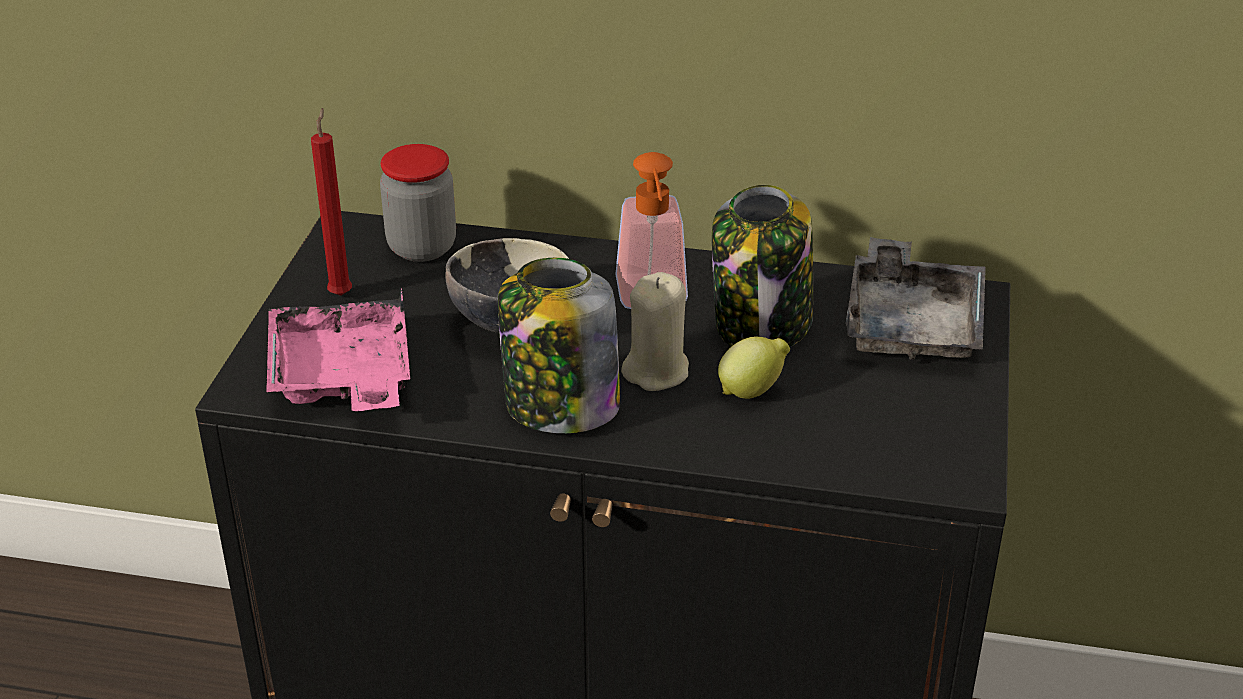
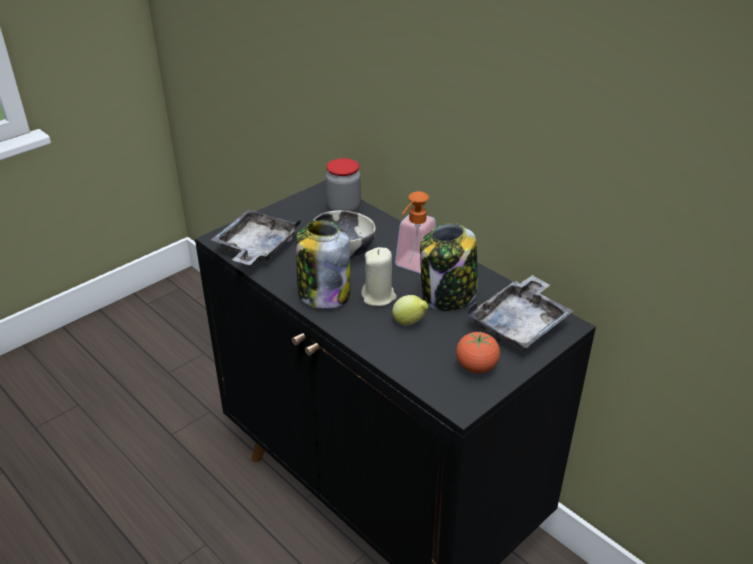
camera: 35 degrees right, 0 degrees up
(341, 293) = (293, 215): red candle -> none
(342, 377) = (256, 248): pink tray -> grey tray
(923, 414) = (476, 367): none -> tomato

